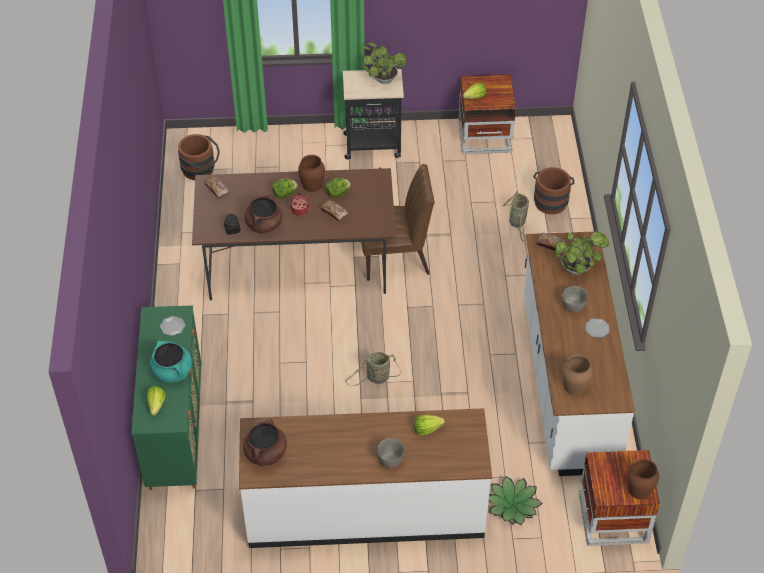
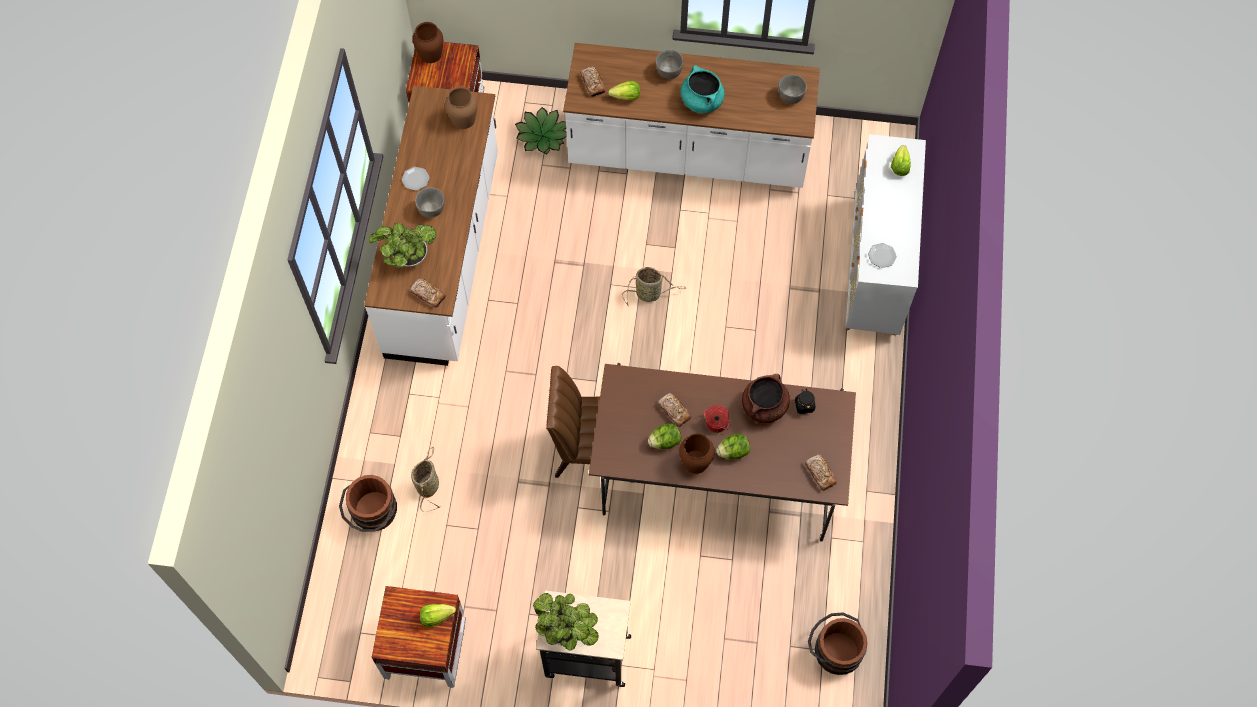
camera: 170 degrees left, 15 degrees up
(172, 372) = (882, 201): turquoise cooking pot -> turquoise cooking pot (701, 101)
(175, 430) = (875, 266): green cabinet -> white cabinet
(266, 453) = (790, 96): brown cooking pot -> grey bowl
(462, 437) = (592, 83): none -> bread

